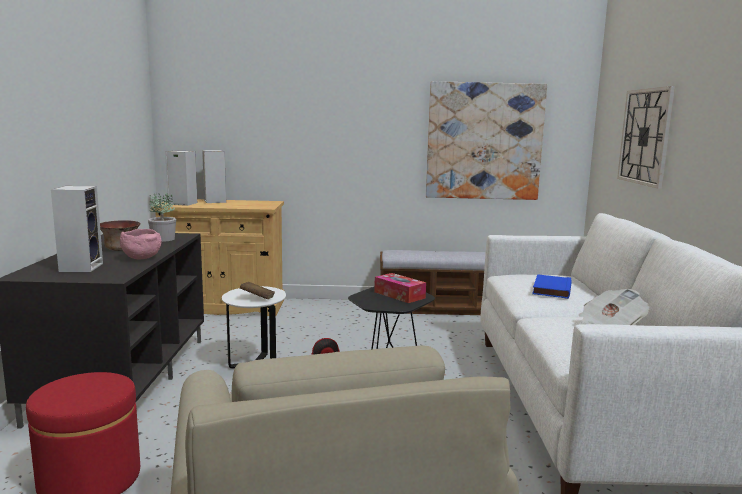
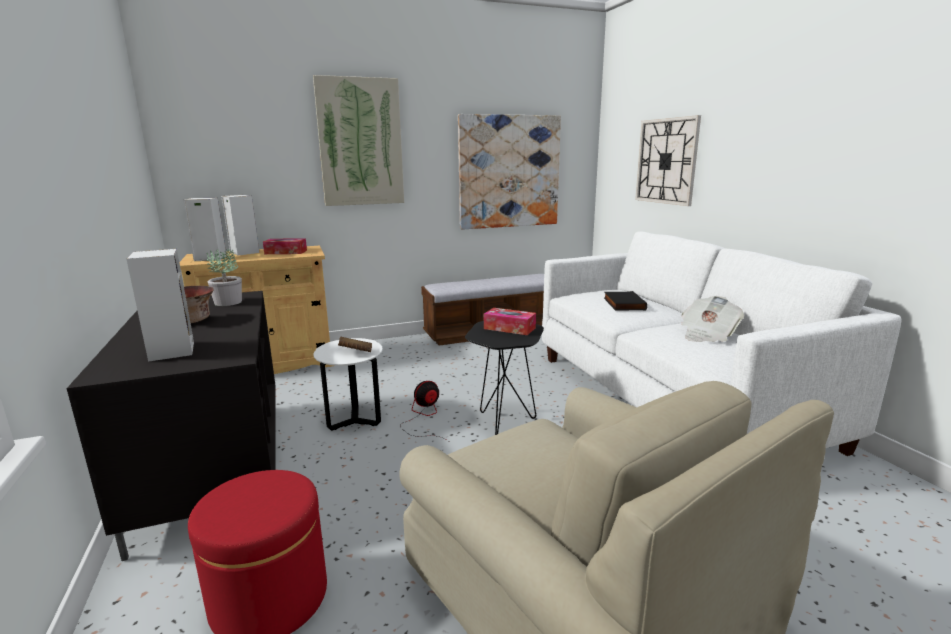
camera: 20 degrees left, 5 degrees up
(141, 258) = (233, 329): pink bowl -> none
(247, 204) = (286, 252): none -> tissue box
(331, 107) = (360, 142): none -> picture
(550, 289) = (623, 304): blue book -> black book

